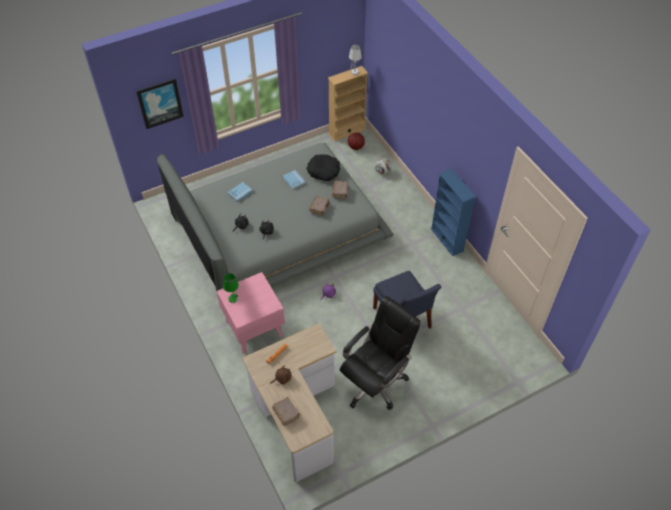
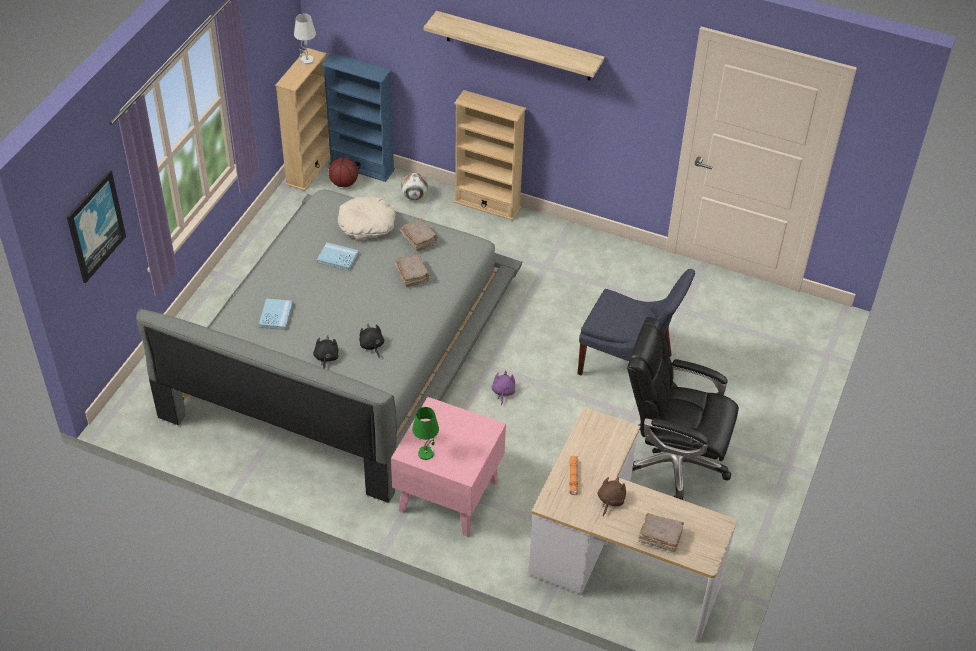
camera: 40 degrees left, 5 degrees down
(324, 171) = (366, 224): black pillow -> beige pillow
(375, 383) = (672, 462): black office chair -> black office chair turned 75 degrees counterclockwise
(414, 195) = (487, 205): none -> beige bookcase
(440, 112) = (518, 46): none -> shelf
(447, 239) = (584, 238): blue bookcase -> blue bookcase (362, 166)

